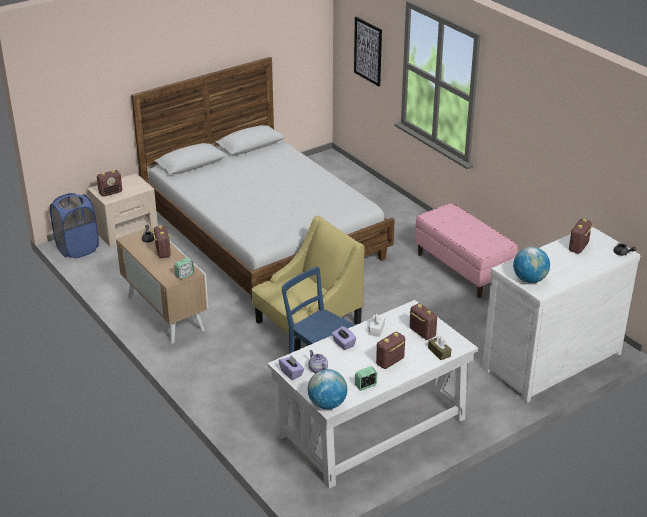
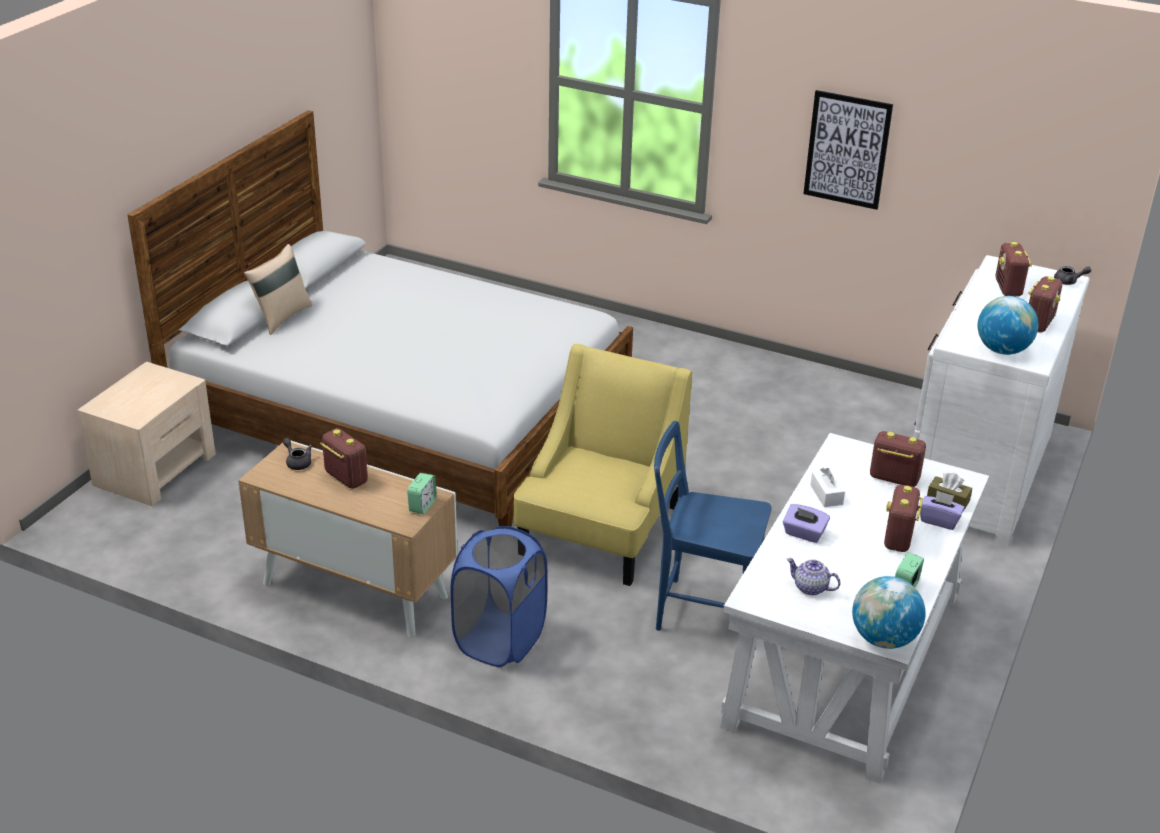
camera: 30 degrees left, 0 degrees up
(77, 249) = (93, 527): blue laundry basket -> blue laundry basket (500, 640)
(111, 192) = (131, 406): radio -> radio (1038, 323)
(211, 166) = (281, 317): none -> beige pillow
(291, 373) = (778, 608): purple tissue box -> purple tissue box (939, 520)
(368, 51) = (464, 73): picture -> picture (847, 149)
(463, 269) = (742, 380): pink bench -> none

